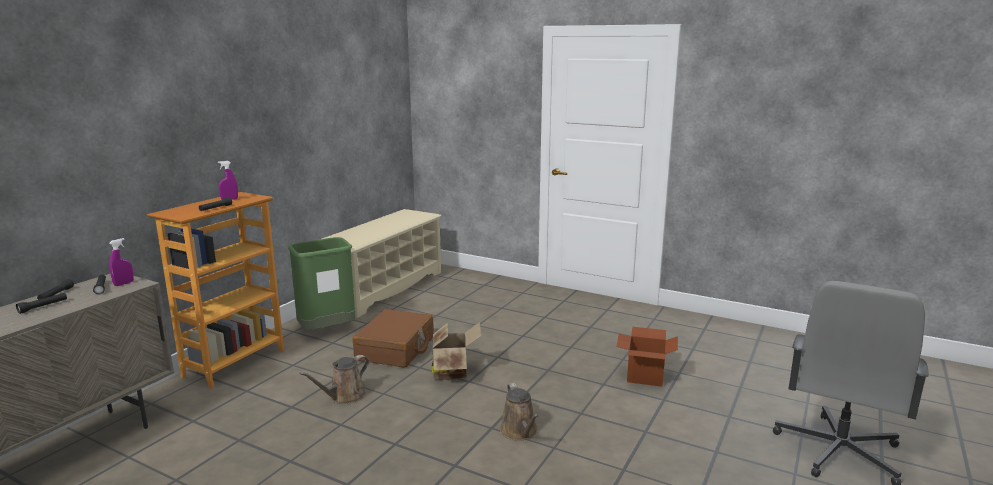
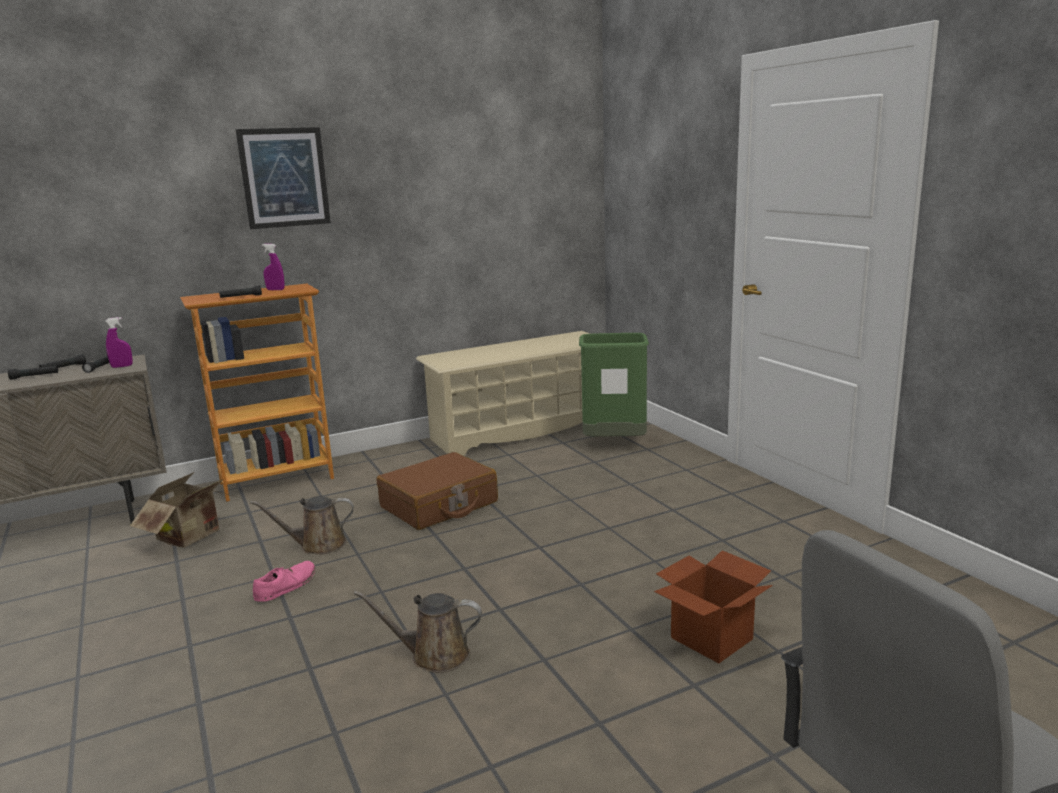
camera: 35 degrees right, 0 degrees up
(219, 103) = (284, 177): none -> picture
(327, 331) = (399, 467): green trash can -> green trash can (614, 444)
(362, 428) = (286, 586): none -> pink shoe
(453, 371) = (464, 550): cardboard box -> cardboard box (193, 536)
(520, 432) = (434, 655): brown watering can -> brown watering can turned 75 degrees clockwise

